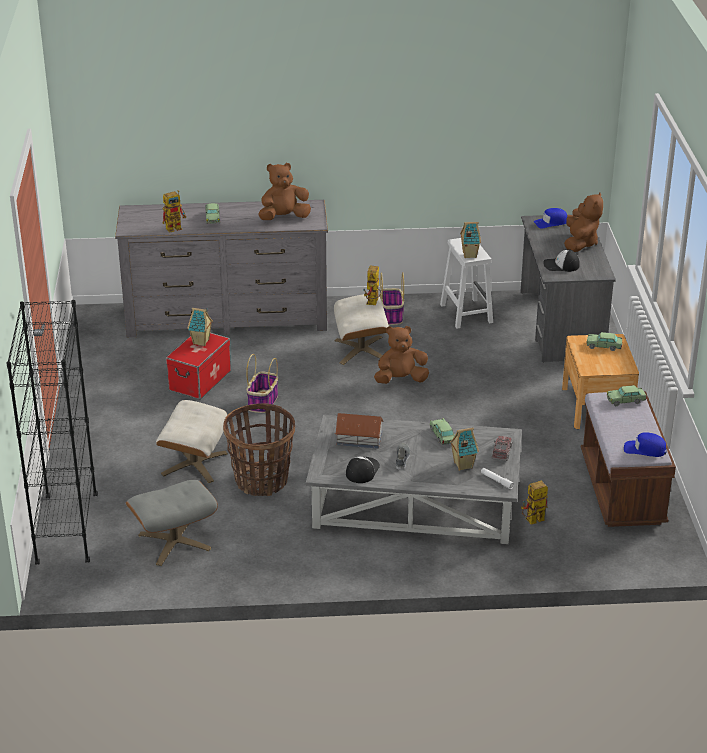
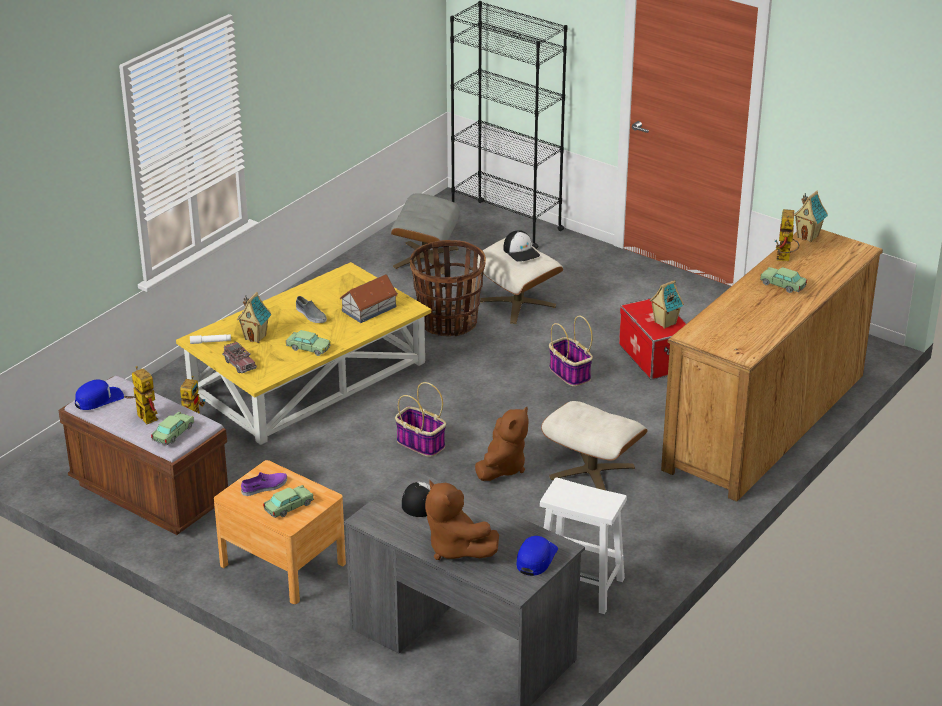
camera: 130 degrees right, 0 degrees up
(227, 317) = (765, 421): grey dresser -> brown dresser
(284, 218) = (731, 325): brown plush toy -> none
(362, 470) = (324, 290): cap -> cap (521, 252)
(373, 303) = (594, 430): toy robot -> toy robot (143, 416)
(391, 316) = (639, 529): basket -> basket (419, 443)
(413, 503) = (308, 377): grey coffee table -> yellow coffee table
(469, 255) = (568, 489): toy house -> toy house (808, 236)
(602, 362) = (265, 487): none -> purple shoe

